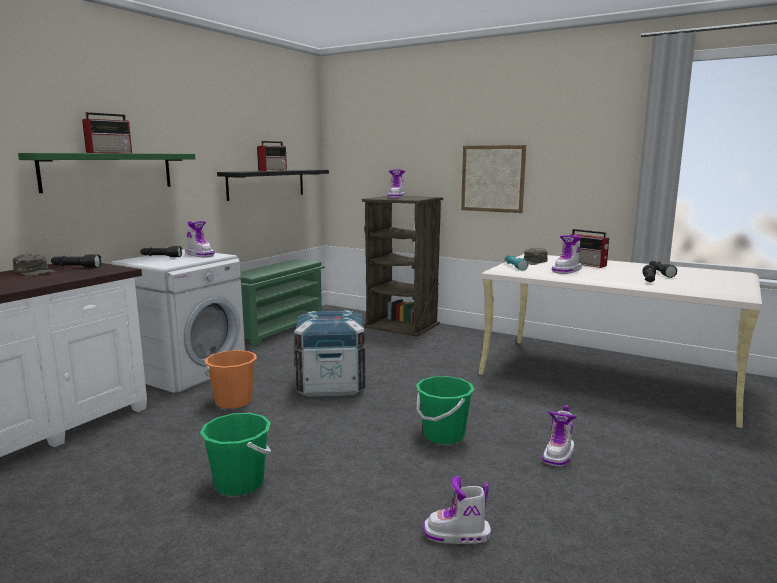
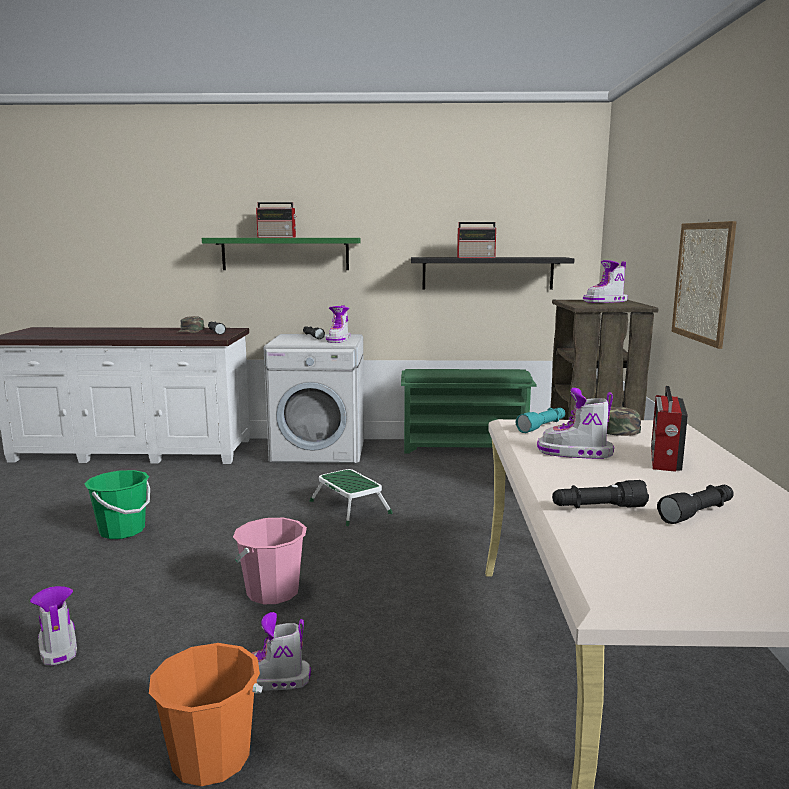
camera: 60 degrees right, 0 degrees up
(233, 401) = (270, 484): orange bucket -> orange bucket (211, 758)
(331, 385) = (349, 507): crate -> green step ladder
(443, 435) = (272, 592): green bucket -> pink bucket

